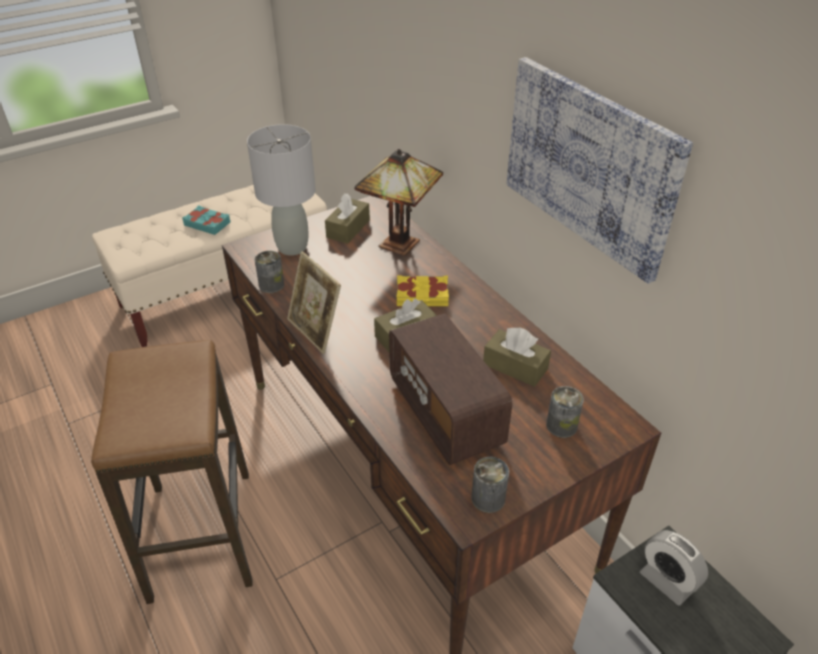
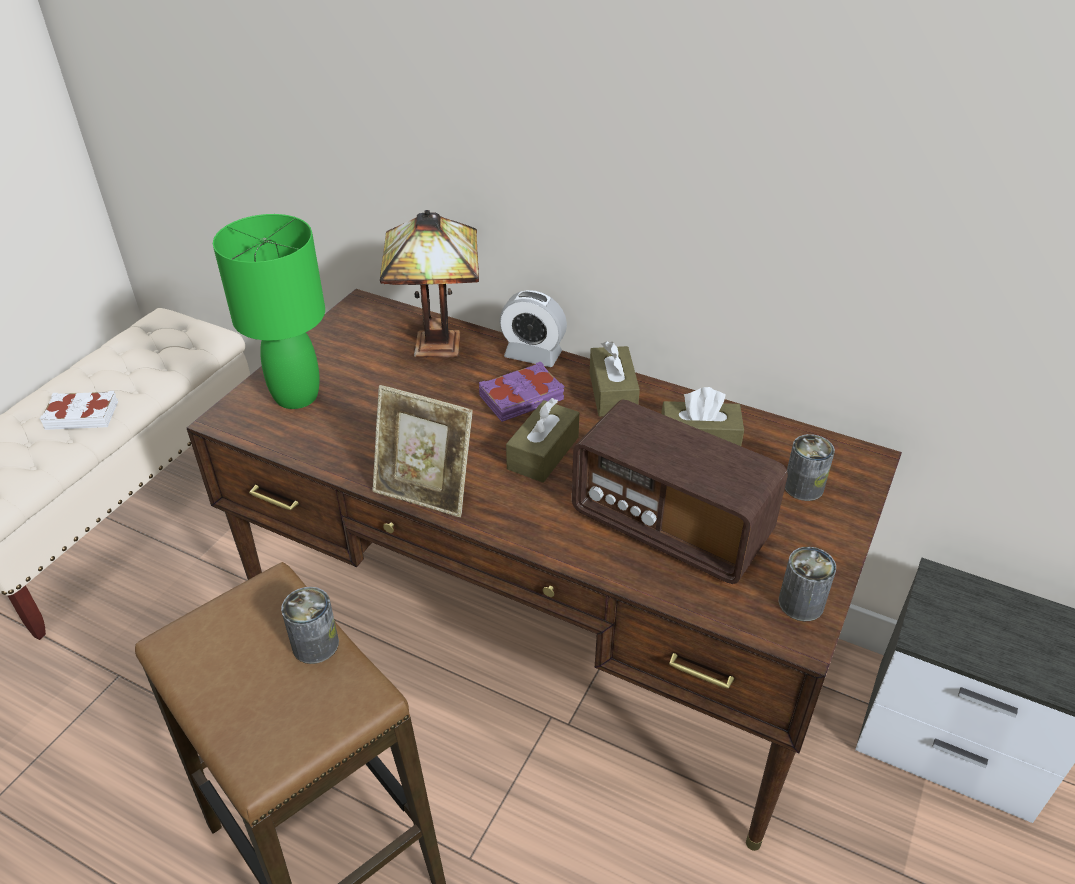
camera: 30 degrees left, 0 degrees up
(207, 223) = (82, 415): turquoise book -> white book
(271, 285) = (310, 455): can -> can (315, 644)
(292, 248) = (296, 396): grey table lamp -> green table lamp
(348, 229) = (353, 347): brown tissue box -> brown tissue box (612, 393)
(422, 296) = (522, 398): yellow book -> purple book
(589, 165) = (750, 154): picture -> none
(667, 581) = (965, 616): alarm clock -> alarm clock (533, 355)

